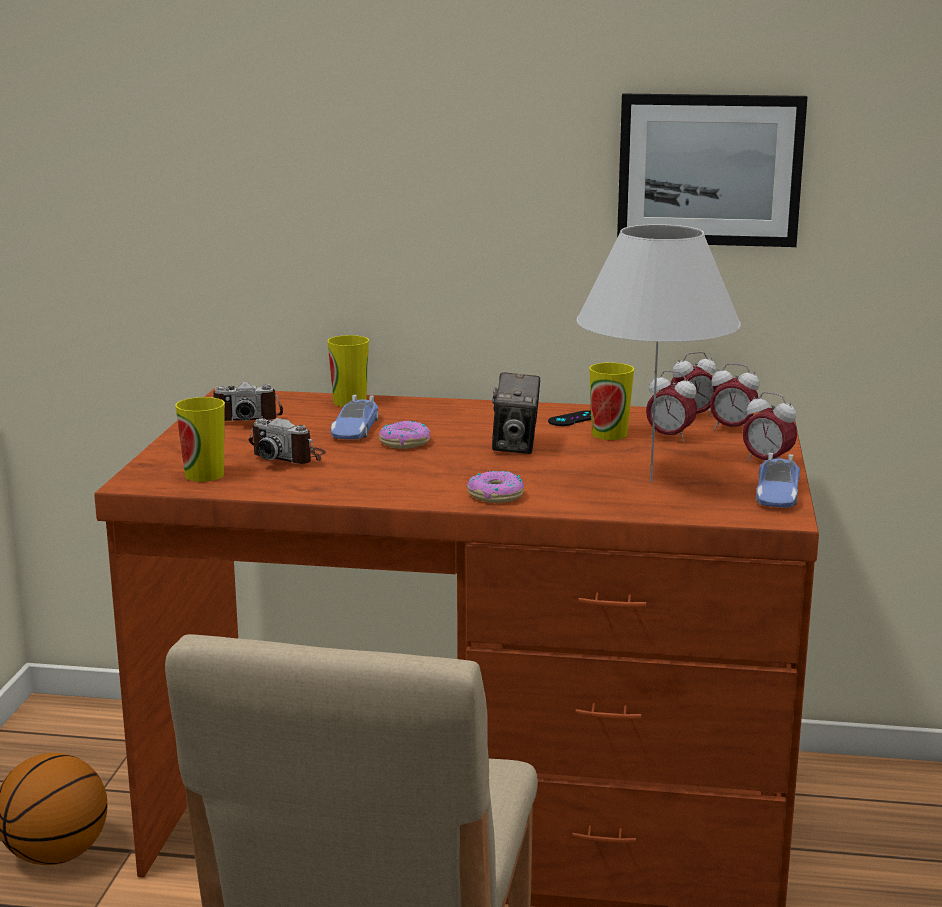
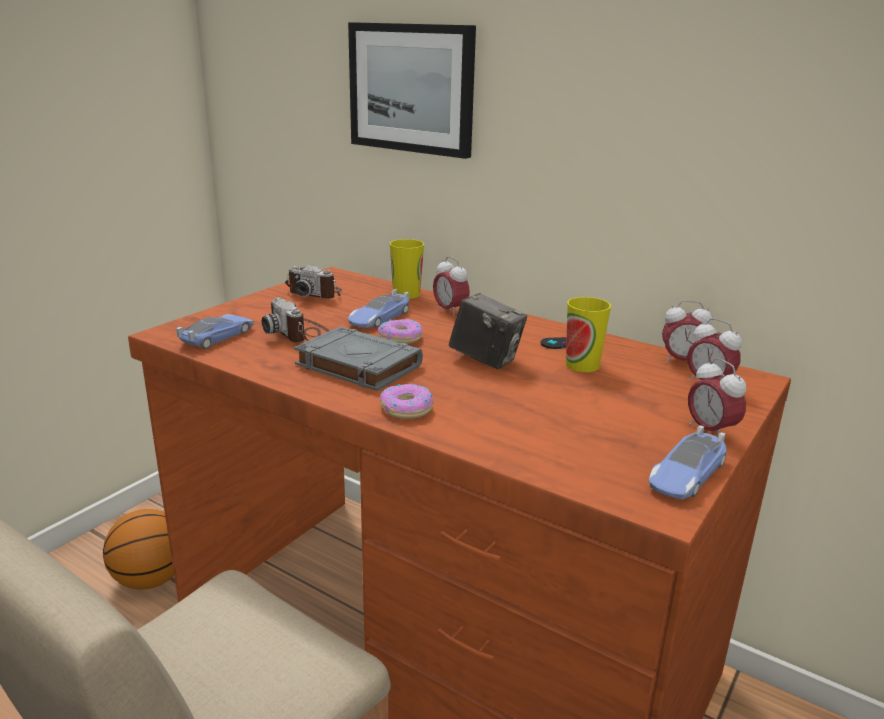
camera: 25 degrees right, 5 degrees up
(204, 475) = (218, 337): cup -> toy car
(396, 472) = (357, 365): none -> grey book
(515, 446) = (486, 360): camera -> camera turned 90 degrees counterclockwise
(651, 482) = (567, 427): white table lamp -> none
(669, 437) = (636, 380): alarm clock -> alarm clock (450, 311)
(709, 169) = (739, 117): picture -> picture (411, 88)

